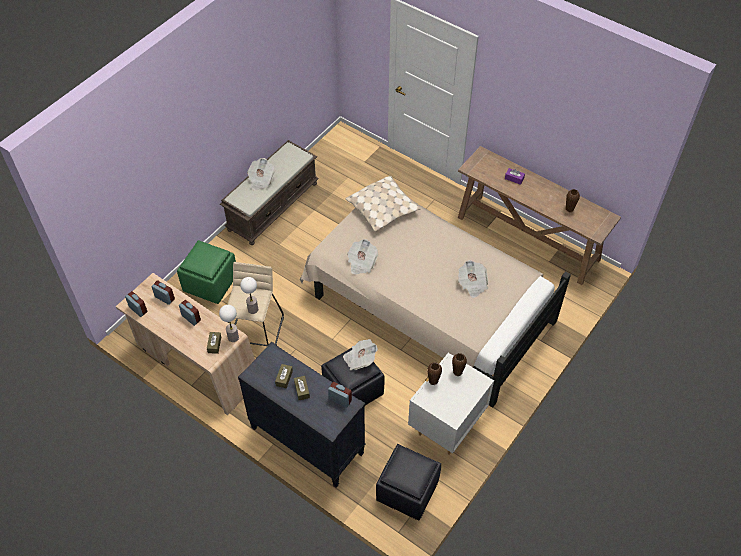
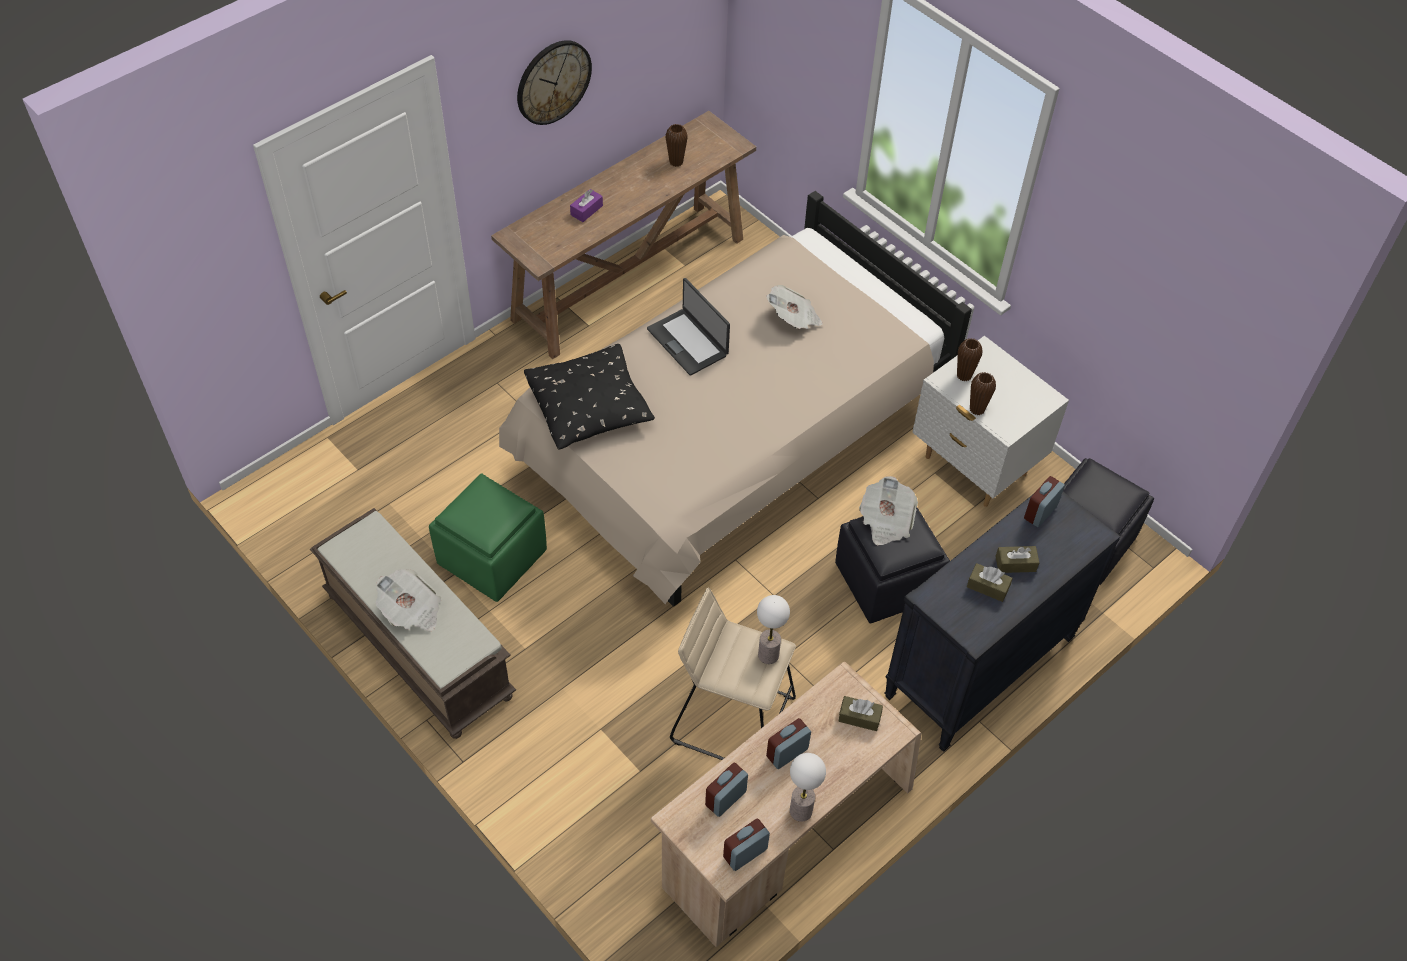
camera: 80 degrees left, 0 degrees up
(210, 283) = (588, 788): green ottoman -> green ottoman (491, 558)
(233, 337) = (848, 683): table lamp -> table lamp (801, 811)
(361, 263) = (709, 460): newspaper -> none
(383, 209) = (590, 405): beige pillow -> black pillow
(439, 240) = (688, 342): none -> laptop
(534, 108) = (553, 82): none -> wall clock

